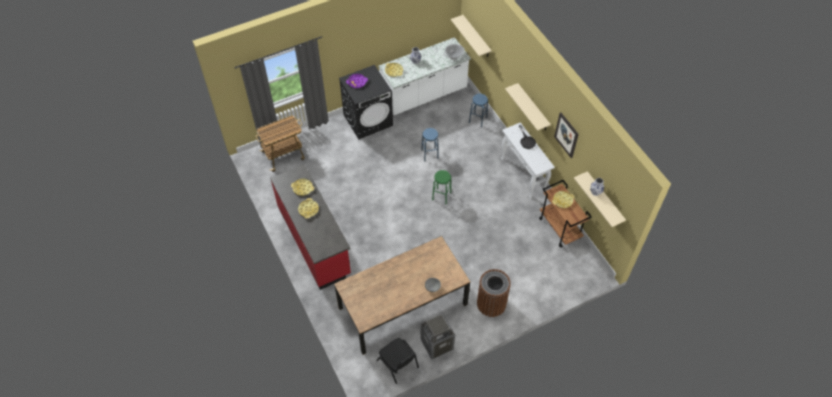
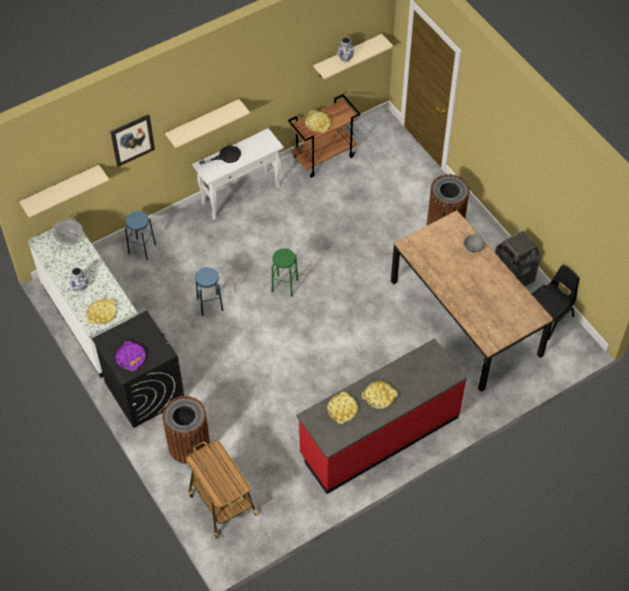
camera: 95 degrees left, 0 degrees up
(326, 140) = (189, 445): none -> brown trash can
(566, 135) = (268, 74): picture -> picture (132, 140)

